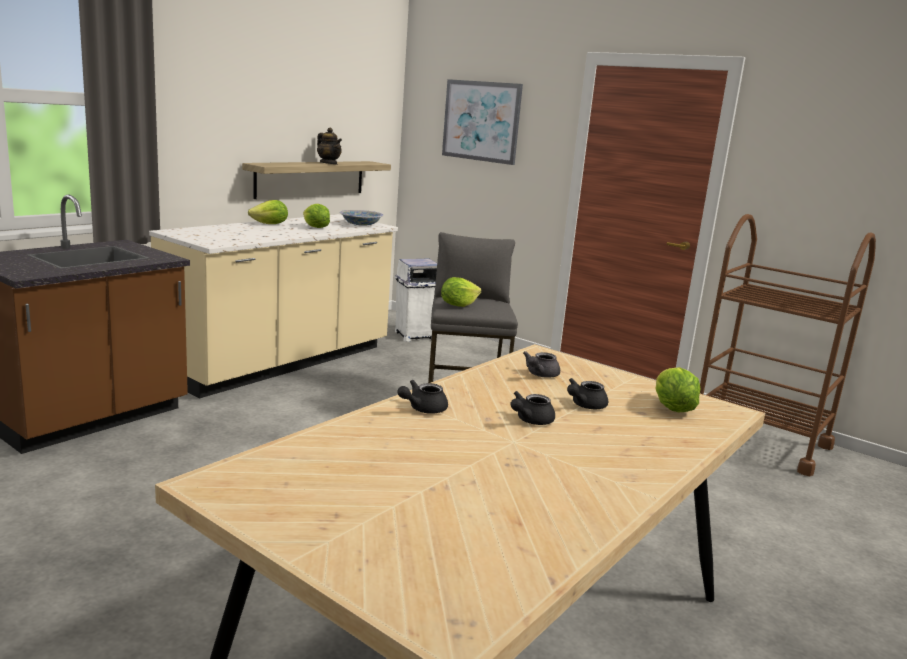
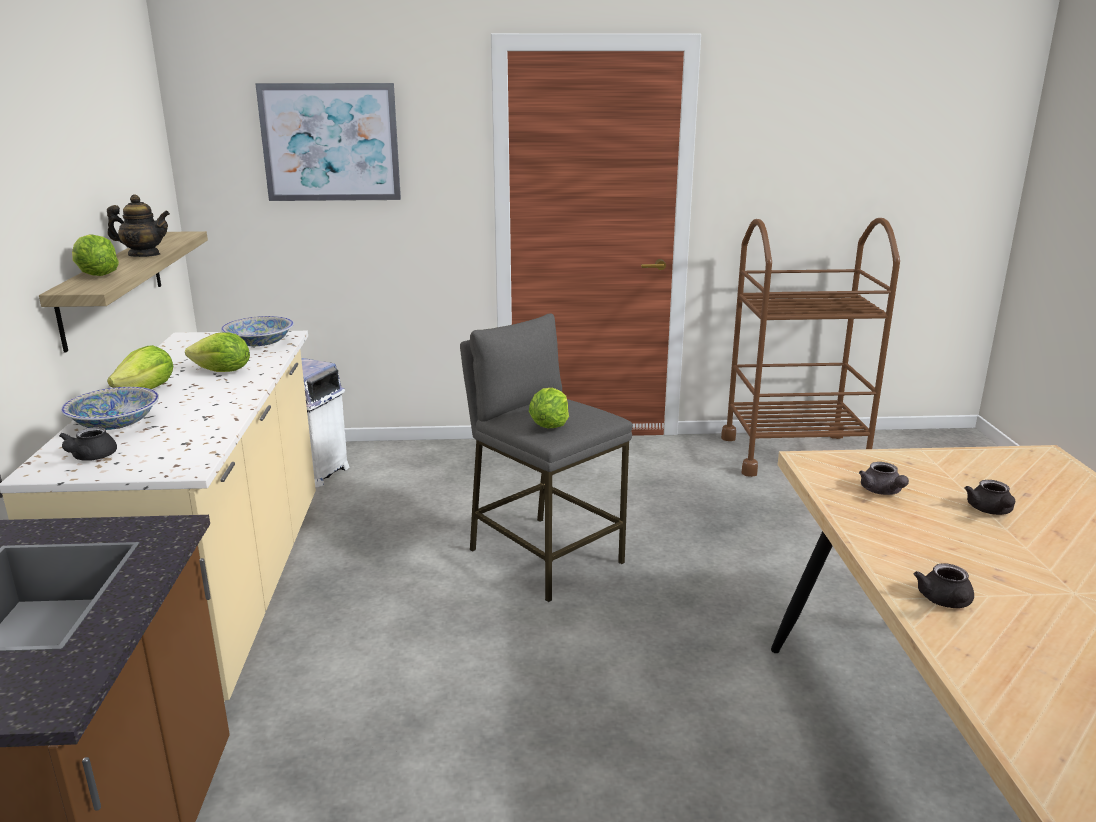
camera: 40 degrees left, 5 degrees up
(228, 228) = (114, 424): none -> bowl
(530, 420) = (1018, 557): black teapot -> black teapot (90, 458)
(672, 408) = (1024, 476): lettuce -> lettuce (96, 275)

